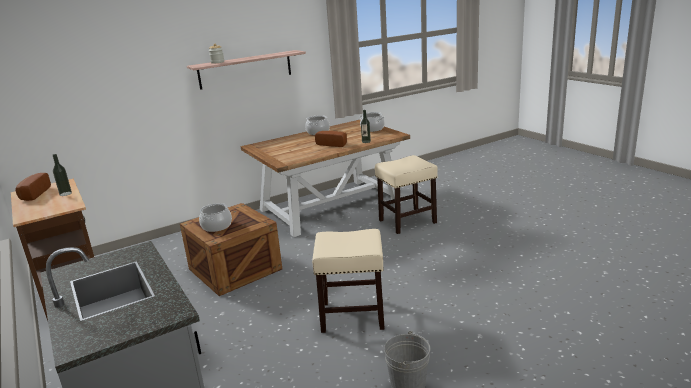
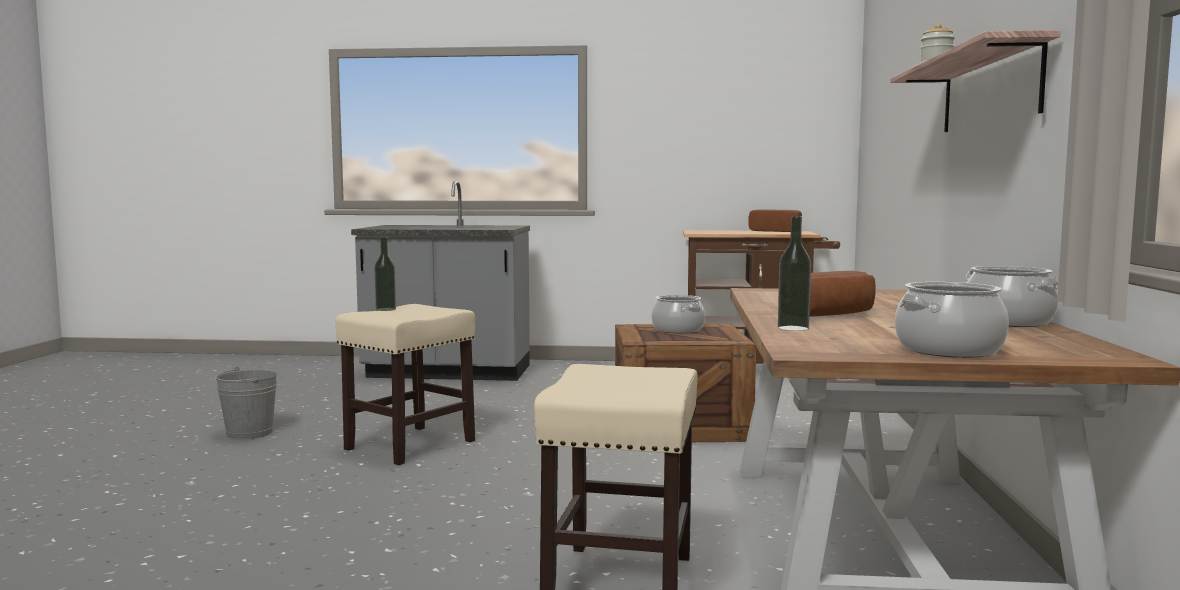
camera: 125 degrees right, 15 degrees down
(65, 194) = (752, 233): bottle -> bottle (385, 309)

